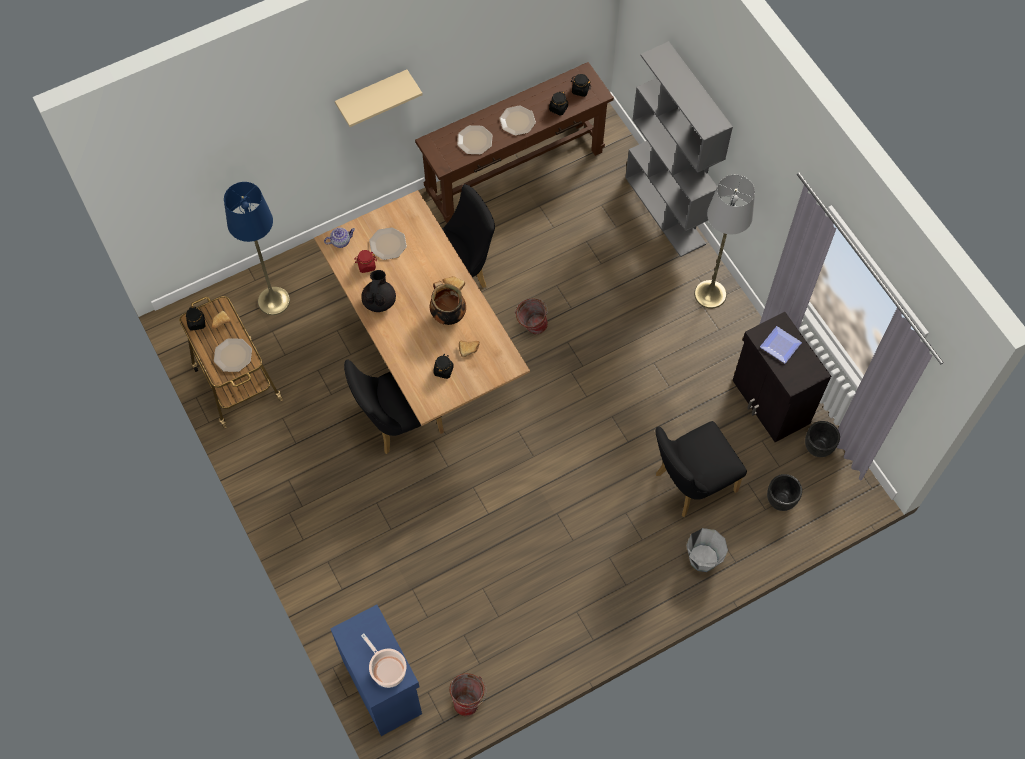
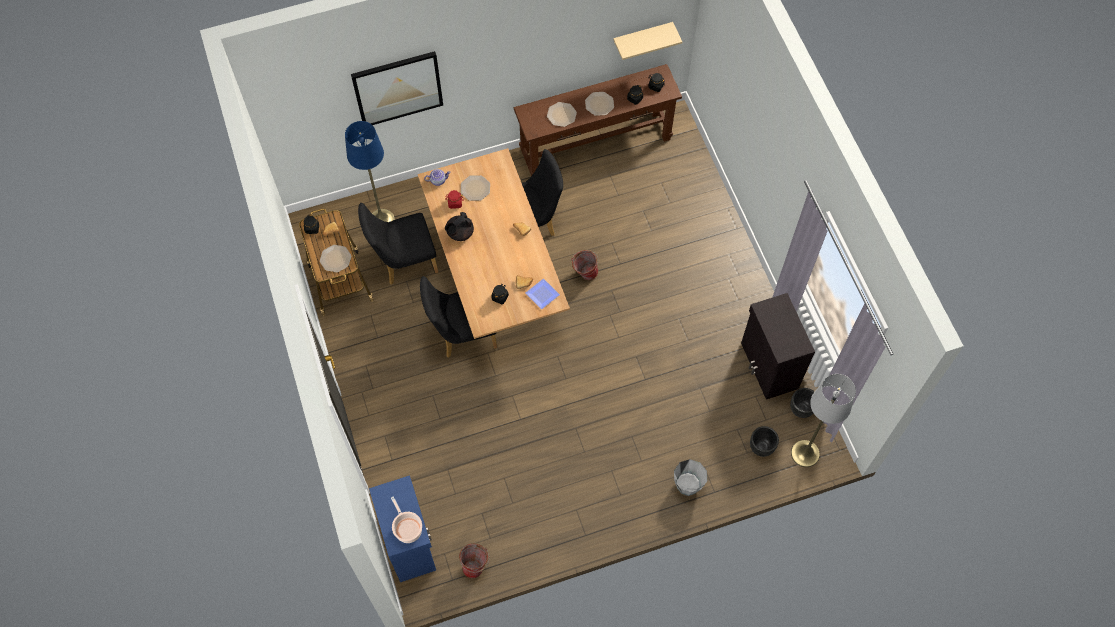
camera: 10 degrees right, 0 degrees up
(278, 136) = (398, 88): none -> picture
(372, 94) = (479, 66): beige shelf -> beige shelf (642, 37)
(379, 301) = (459, 233): black teapot -> black teapot turned 150 degrees counterclockwise
(447, 315) = (512, 253): cooking pot -> none
(666, 211) = (713, 195): grey bookcase -> none
(690, 484) = (689, 422): black chair -> black chair (403, 262)
(710, 294) = (736, 269): grey floor lamp -> grey floor lamp (805, 453)
(780, 347) = (777, 321): plate -> plate (542, 295)

